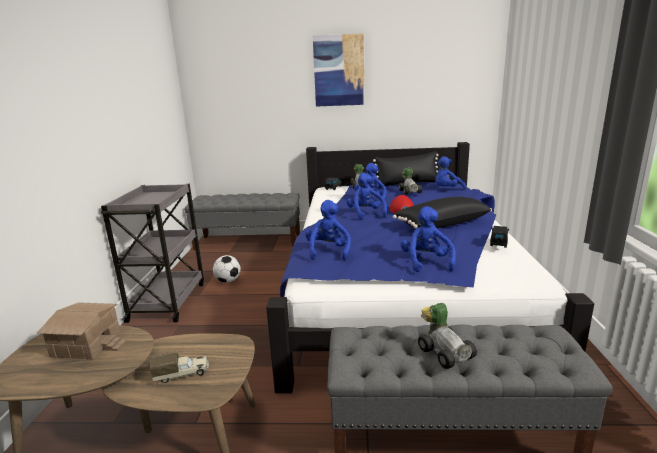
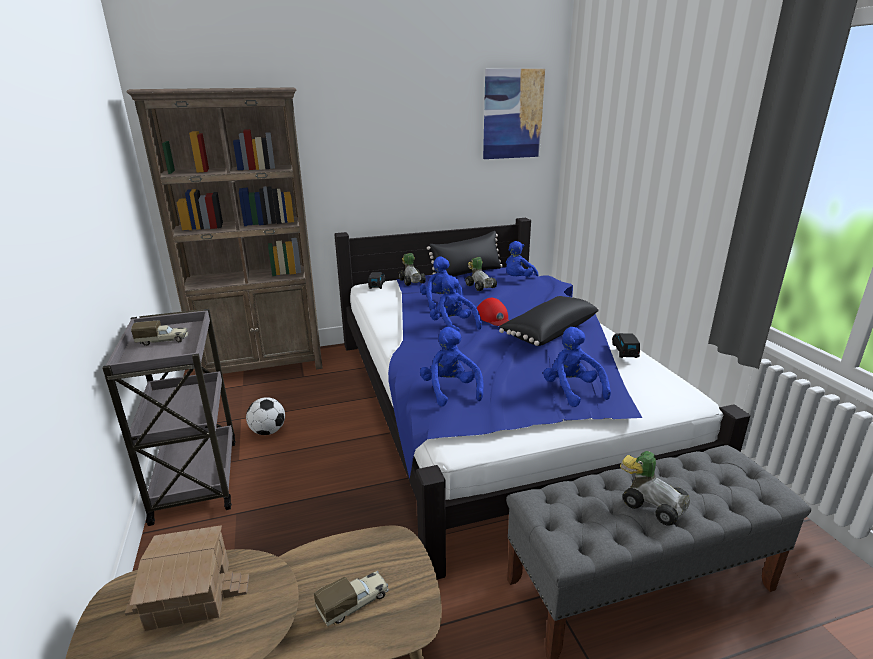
camera: 20 degrees left, 5 degrees up
(151, 199) = (163, 341): none -> toy truck
(248, 242) = (263, 366): grey bench -> brown bookcase
(339, 71) = (372, 131): picture -> picture (512, 114)

